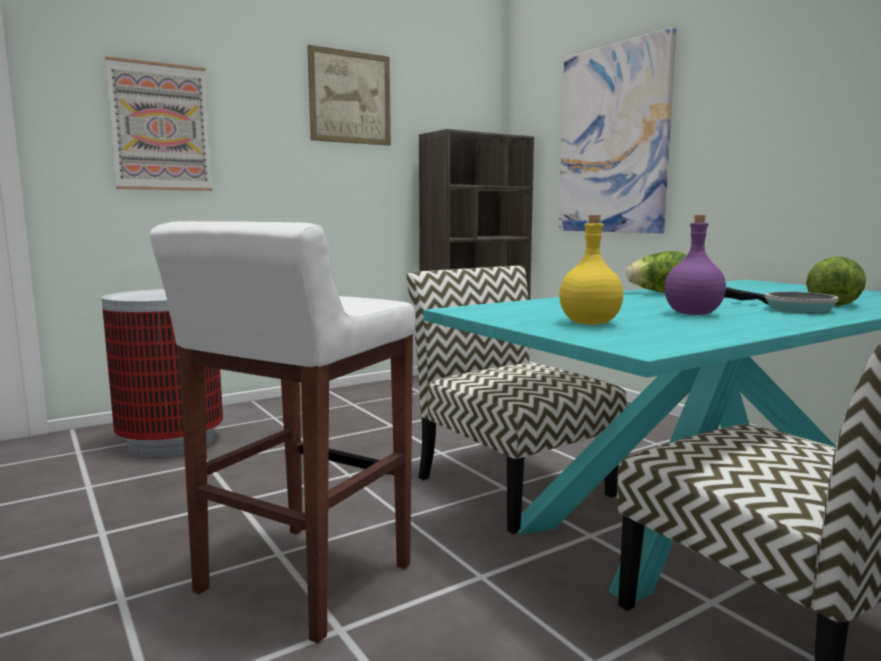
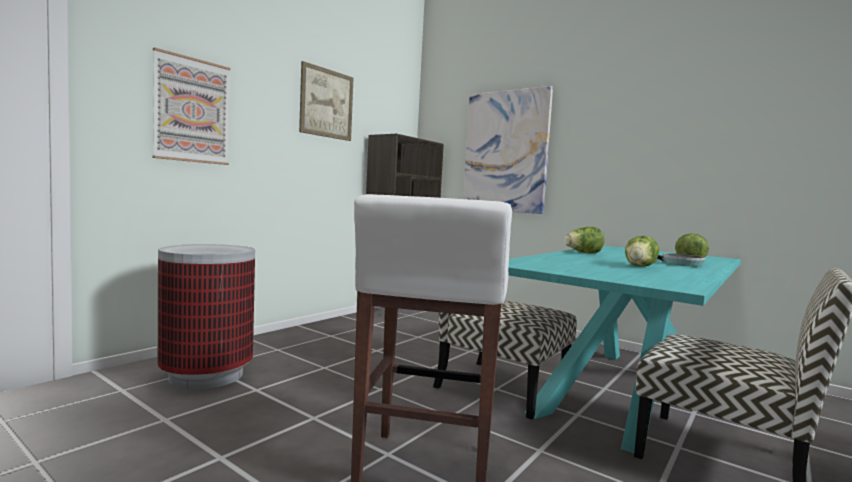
camera: 20 degrees left, 5 degrees down
(591, 323) = (607, 272): yellow bottle -> none
(693, 314) = (641, 266): purple bottle -> lettuce

